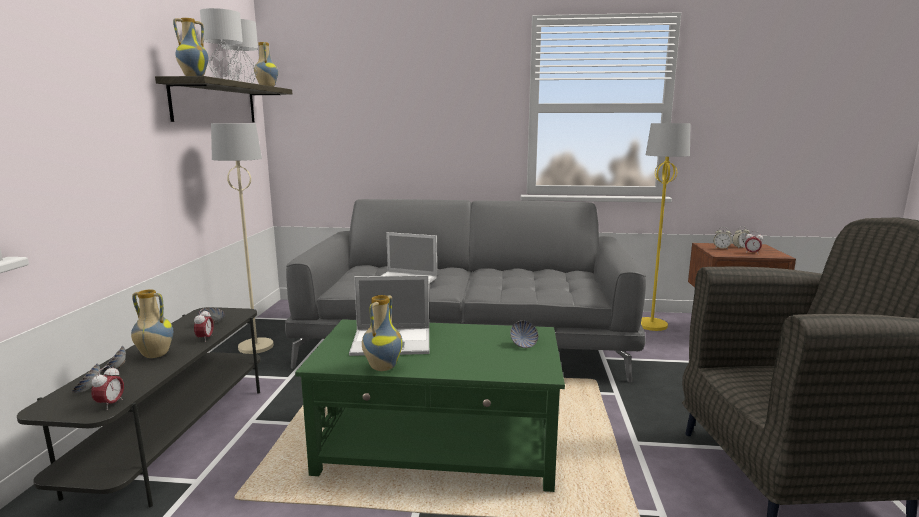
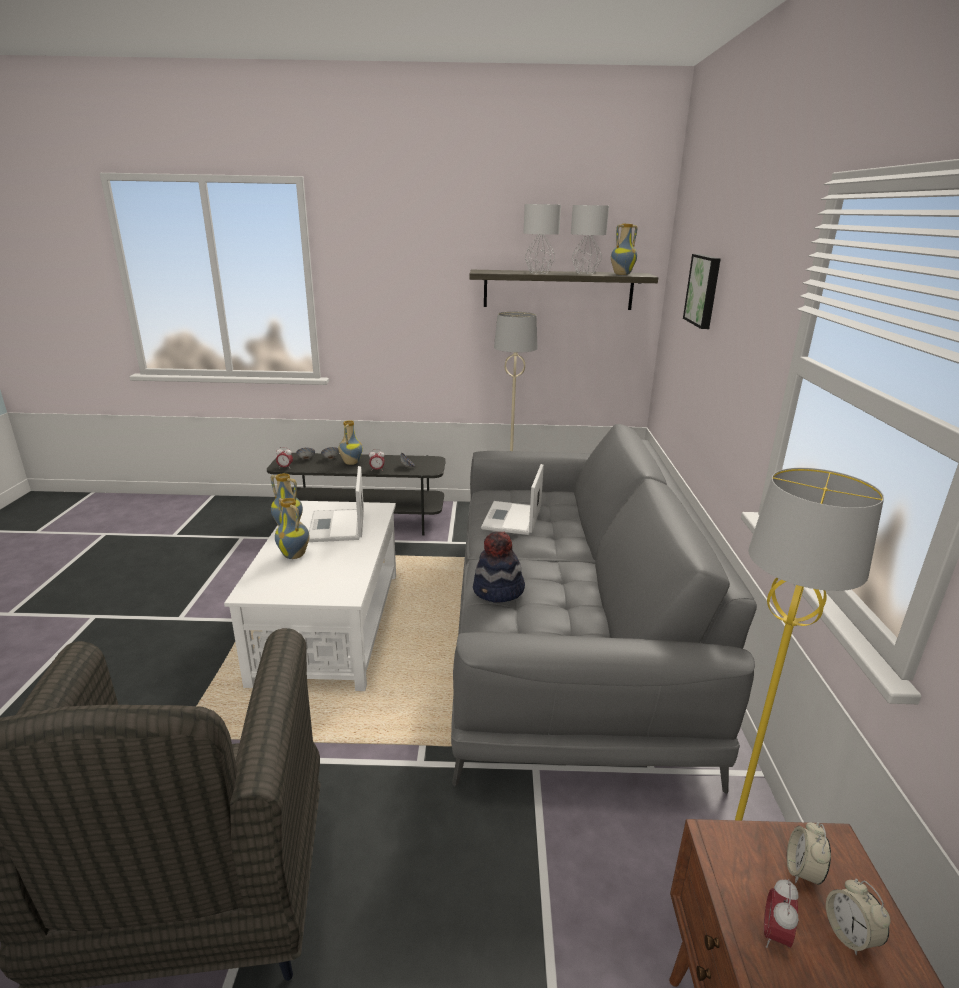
camera: 85 degrees right, 10 degrees up
(194, 77) = (483, 271): vase -> vase (295, 555)
(373, 91) = (704, 290): none -> picture
(439, 445) = (329, 625): green coffee table -> white coffee table
(523, 288) = (498, 591): none -> hat
(523, 344) = (315, 585): bowl -> none

